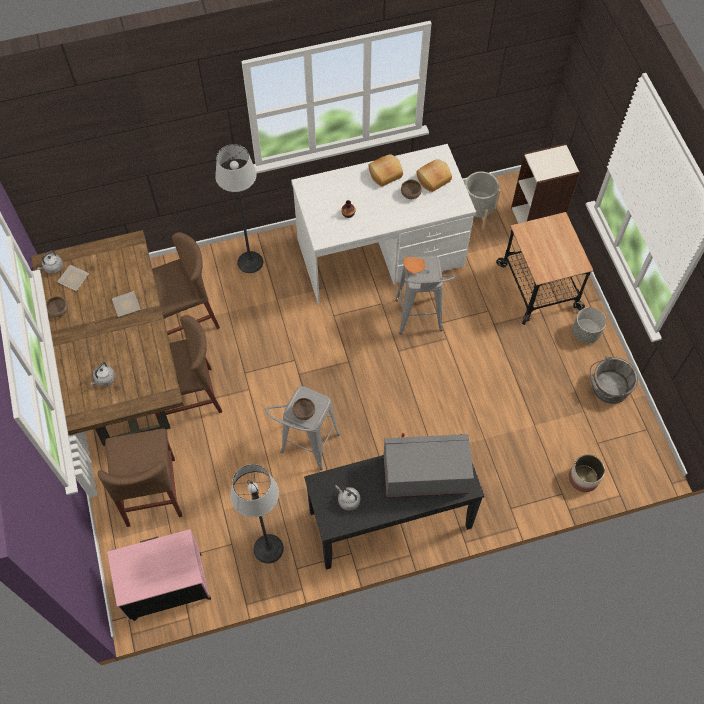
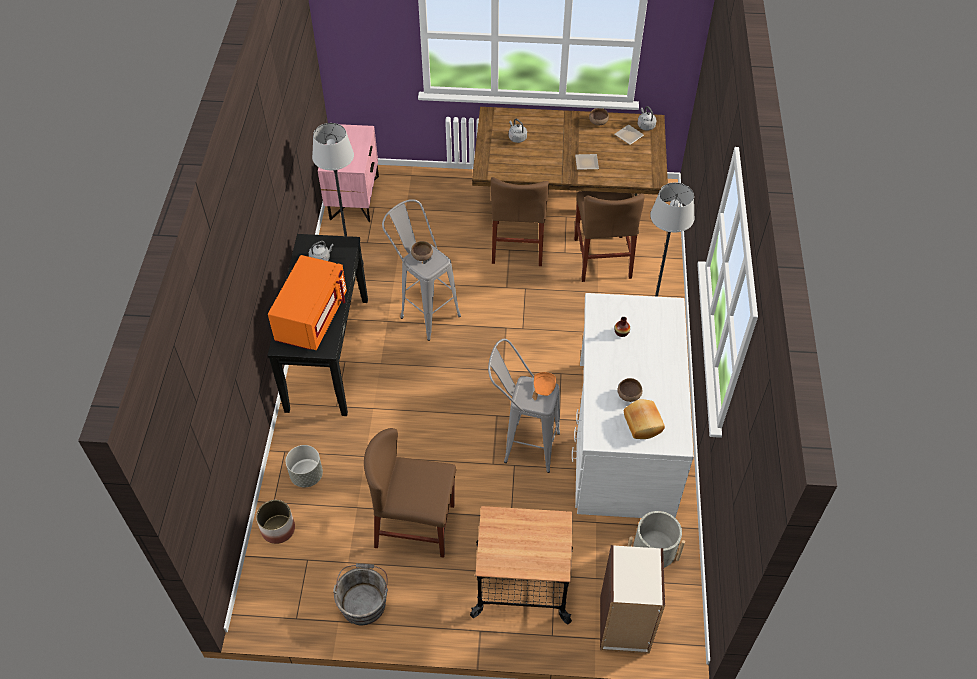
camera: 110 degrees right, 10 degrees down
(151, 491) = (440, 204): brown chair -> brown chair (415, 525)
(385, 173) = (666, 380): bread -> none
(425, 476) = (311, 317): grey microwave -> orange microwave
(586, 333) = (440, 608): grey planter -> grey planter (306, 475)

